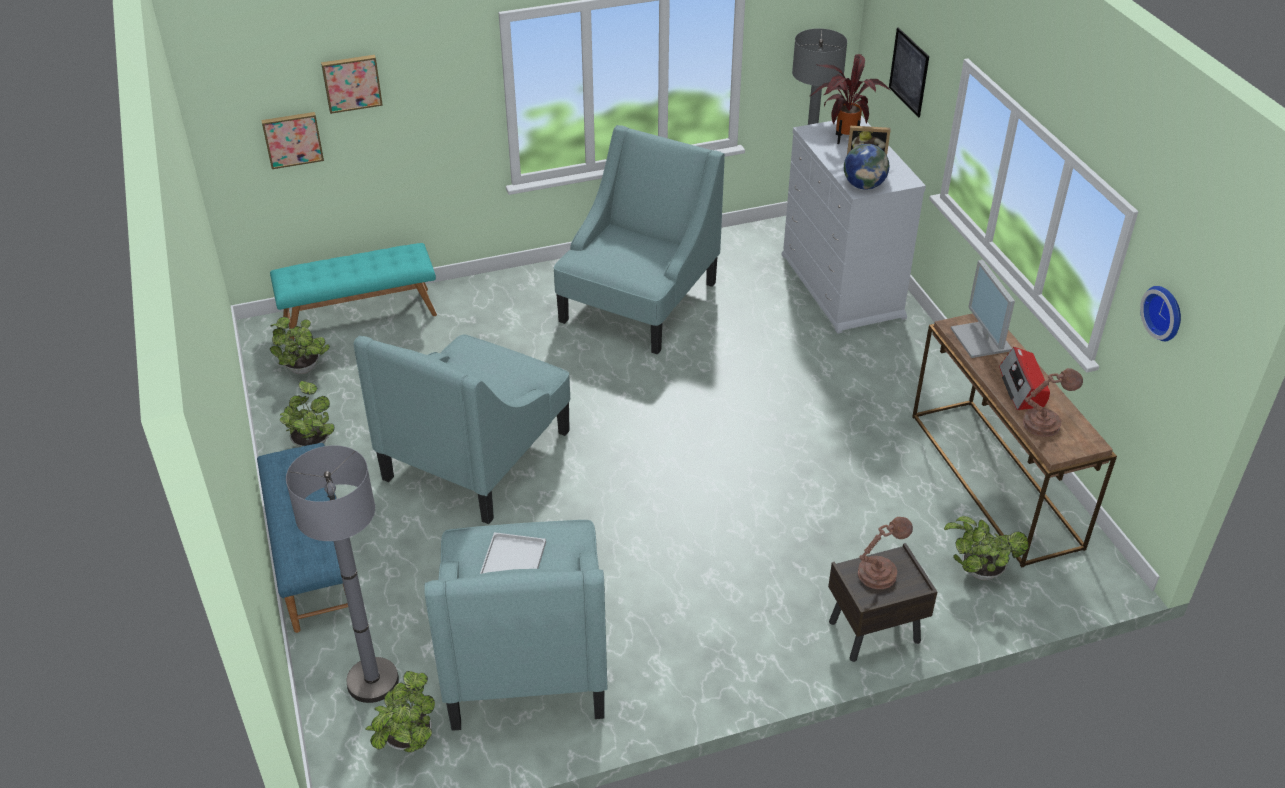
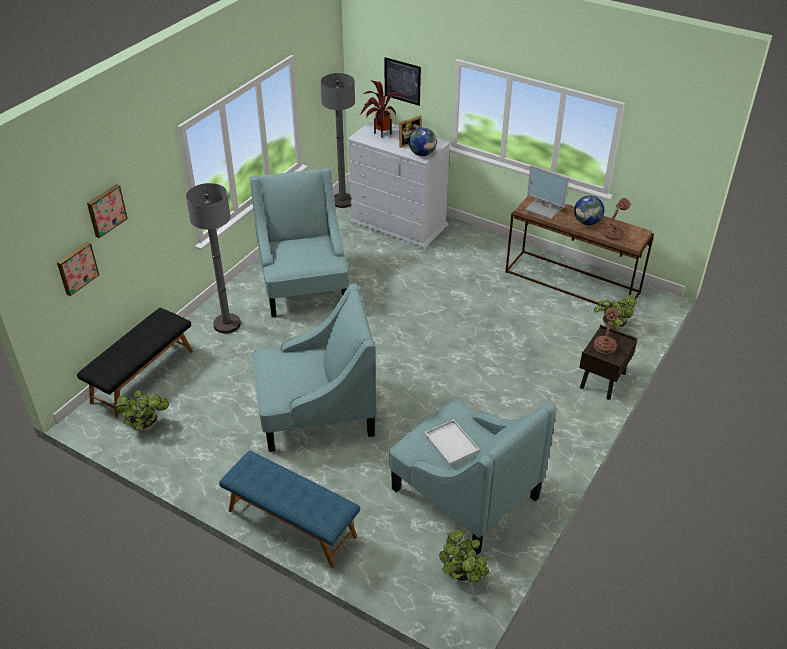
camera: 40 degrees left, 0 degrees up
(312, 442) = (207, 463): potted plant -> none
(360, 315) = (142, 376): turquoise bench -> black bench
(372, 681) = (407, 561): grey floor lamp -> grey floor lamp (227, 324)
(478, 454) = (315, 412): turquoise armchair -> turquoise armchair turned 90 degrees counterclockwise
(1022, 388) = (587, 222): radio -> globe
(1165, 312) = (659, 148): wall clock -> none

